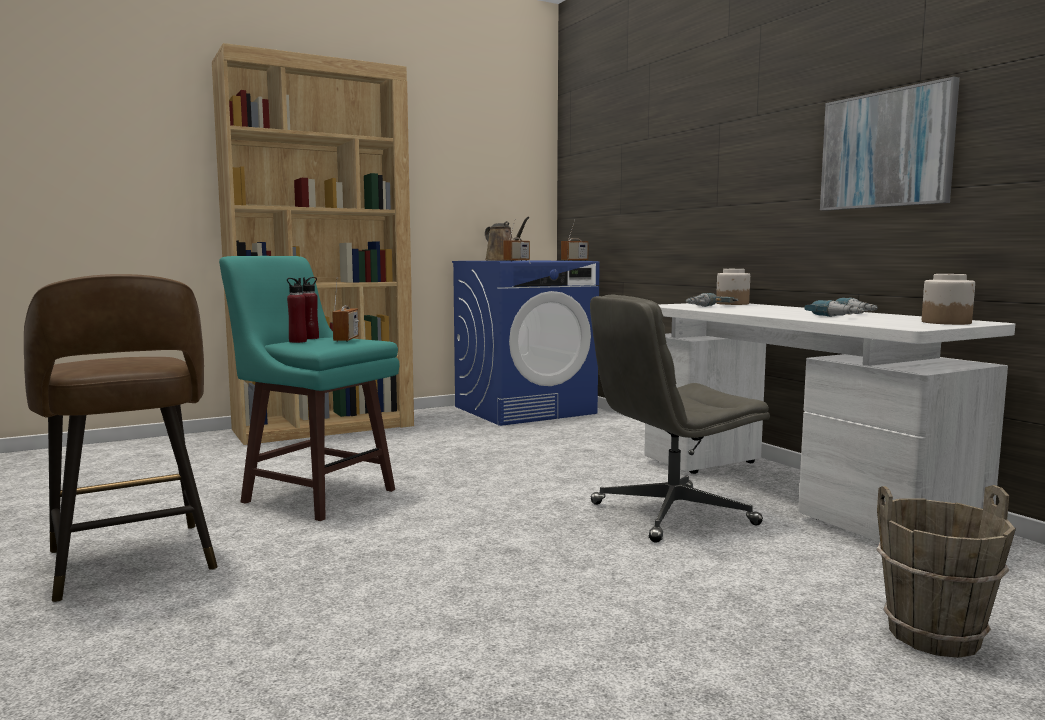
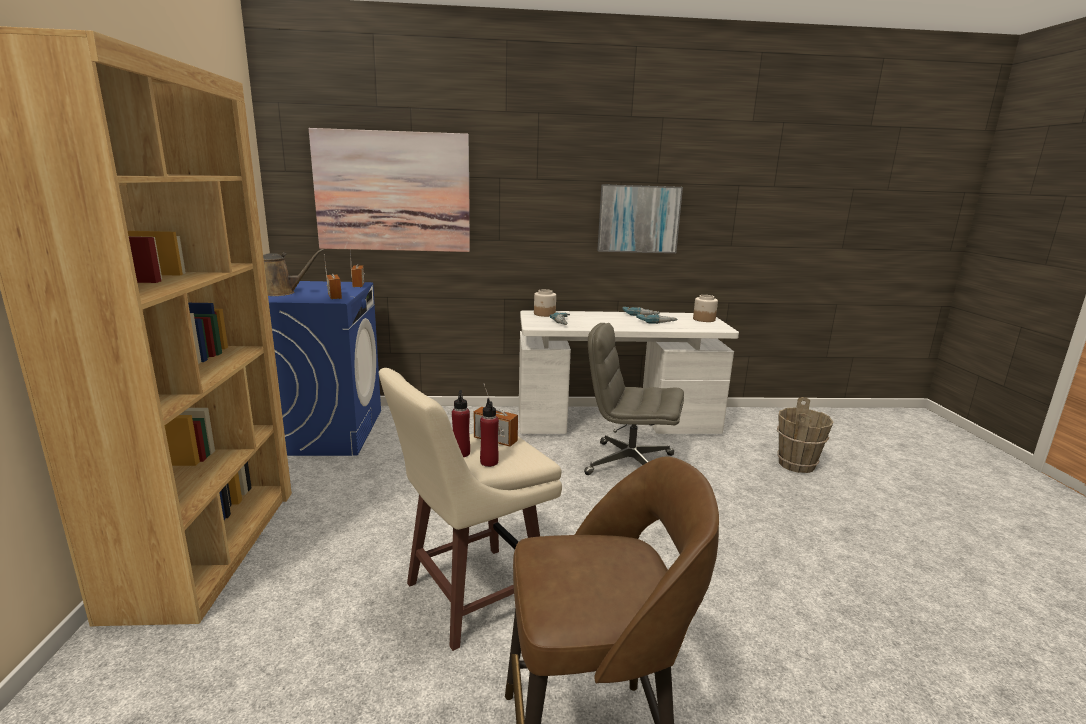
camera: 65 degrees left, 10 degrees up
(317, 495) = (472, 595): turquoise stool -> beige stool
(631, 161) = (393, 192): none -> picture
(671, 514) = (629, 464): grey office chair -> grey office chair turned 105 degrees clockwise

